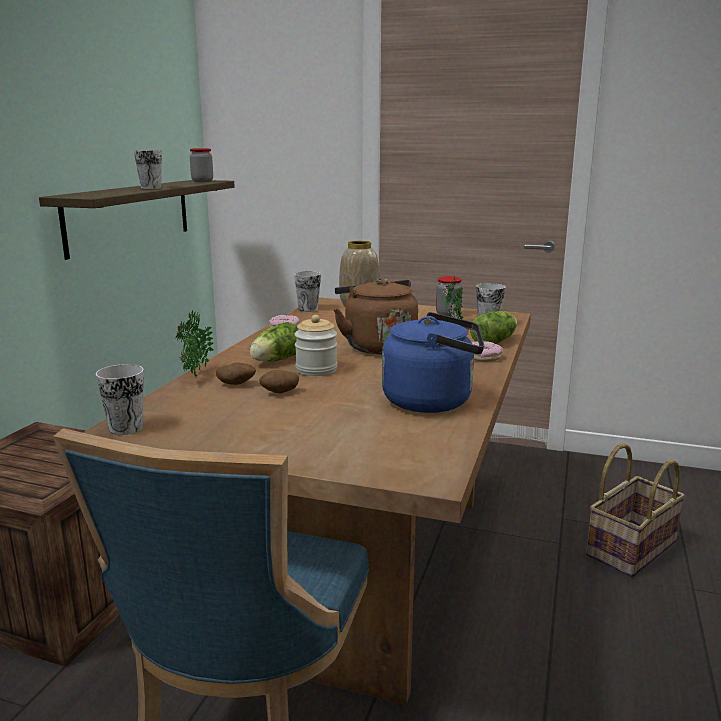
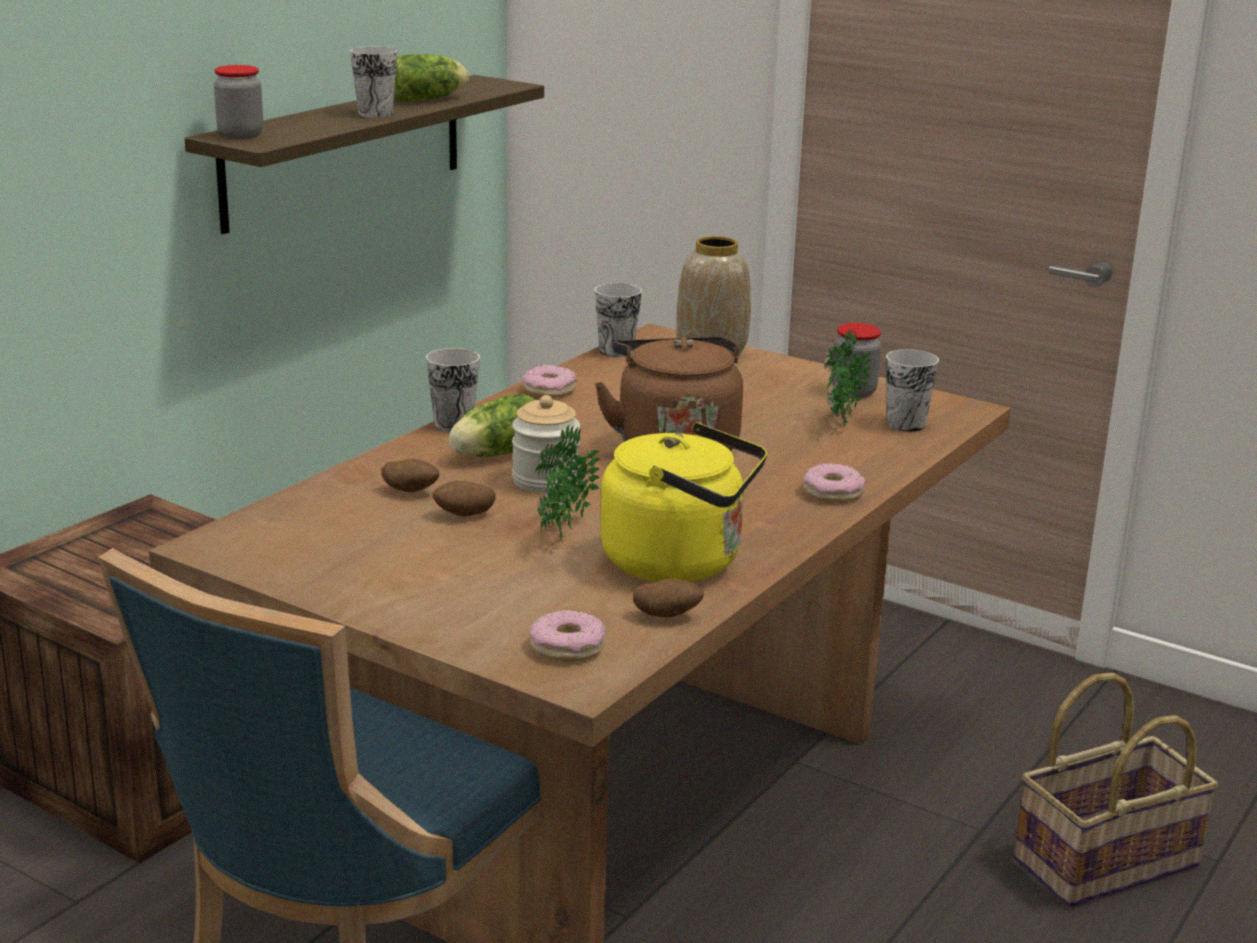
camera: 15 degrees right, 5 degrees up
(126, 428) = (225, 543): cup -> cup (453, 424)
(194, 377) = (357, 469): potted plant -> potted plant (560, 533)
(202, 181) = (484, 87): jar -> jar (240, 135)
(406, 458) = (567, 647): none -> donut
(433, 401) = (681, 563): blue kettle -> yellow kettle
(452, 431) = (667, 616): none -> potato
(495, 341) = (883, 463): lettuce -> lettuce (429, 99)

